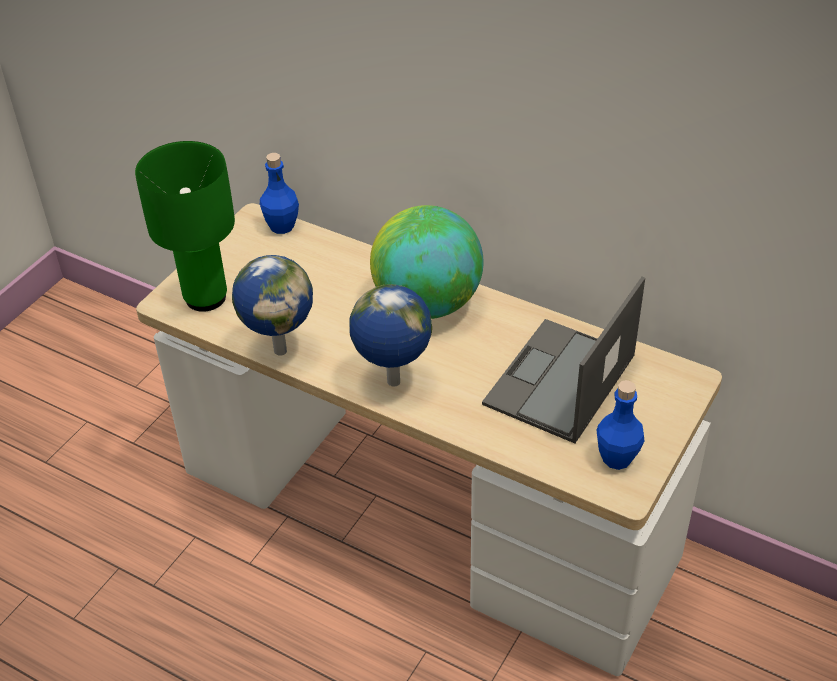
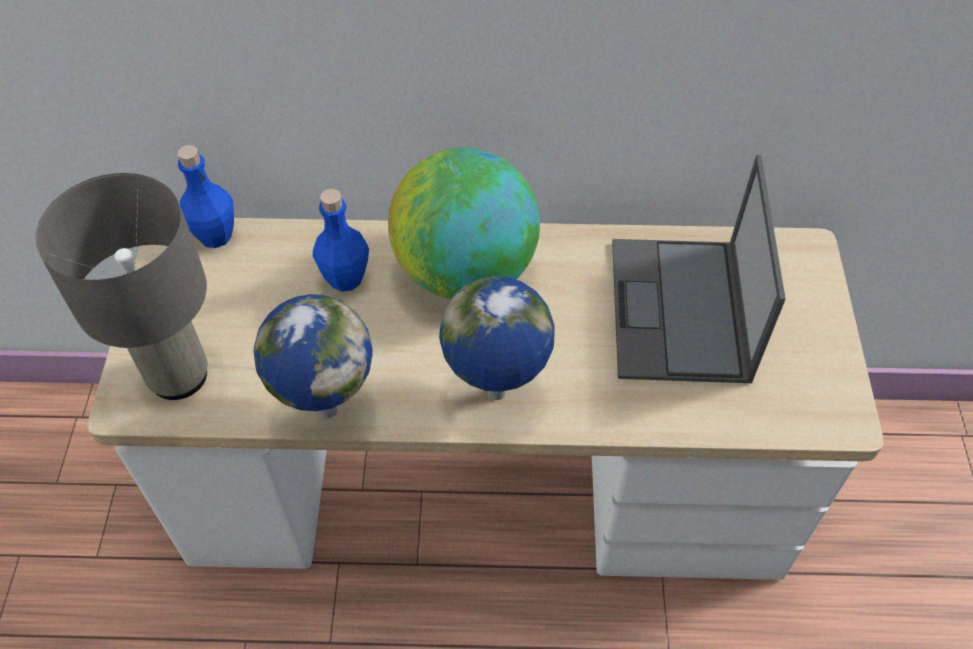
camera: 30 degrees left, 10 degrees up
(205, 297) = (177, 374): green table lamp -> grey table lamp
(617, 458) = (805, 381): blue bottle -> blue bottle (345, 278)

